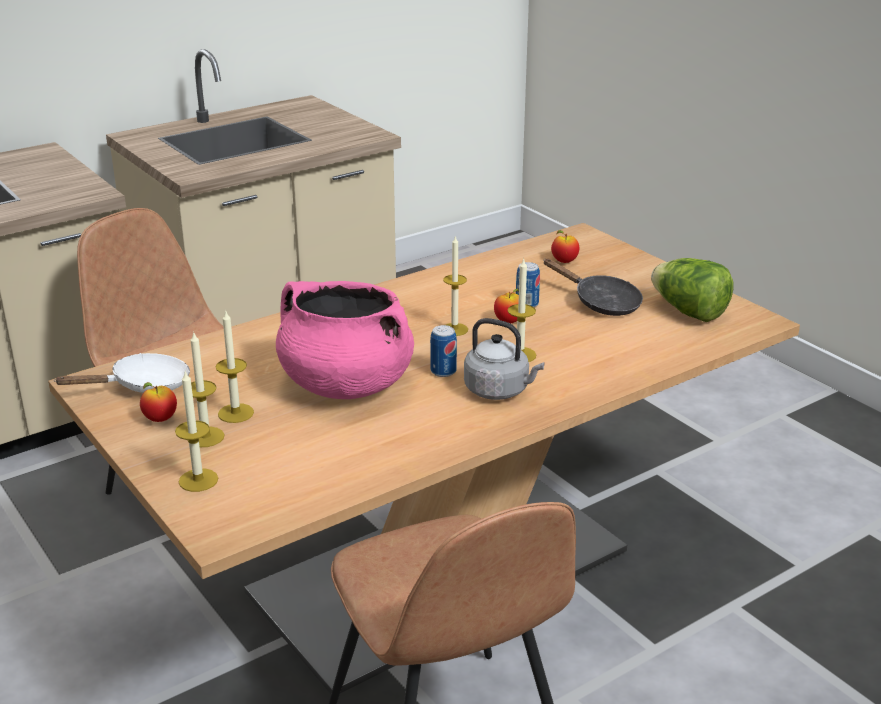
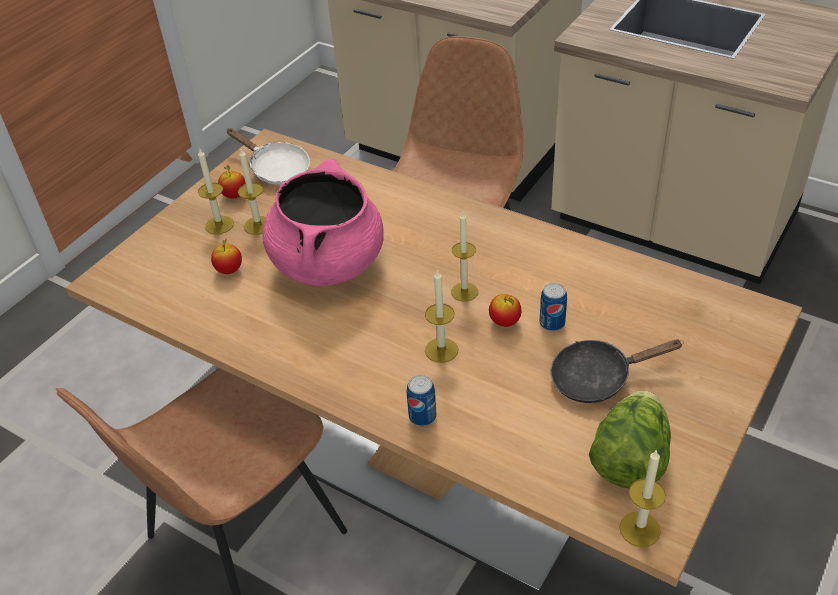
camera: 70 degrees right, 15 degrees up
(198, 480) = (163, 244): candle -> candle (640, 529)
(443, 371) = (381, 310): can -> can (422, 416)
(499, 391) = (365, 357): grey kettle -> none
(564, 261) = (678, 321): apple -> apple (229, 270)
(601, 302) = (597, 378): black frying pan -> black frying pan turned 60 degrees clockwise

